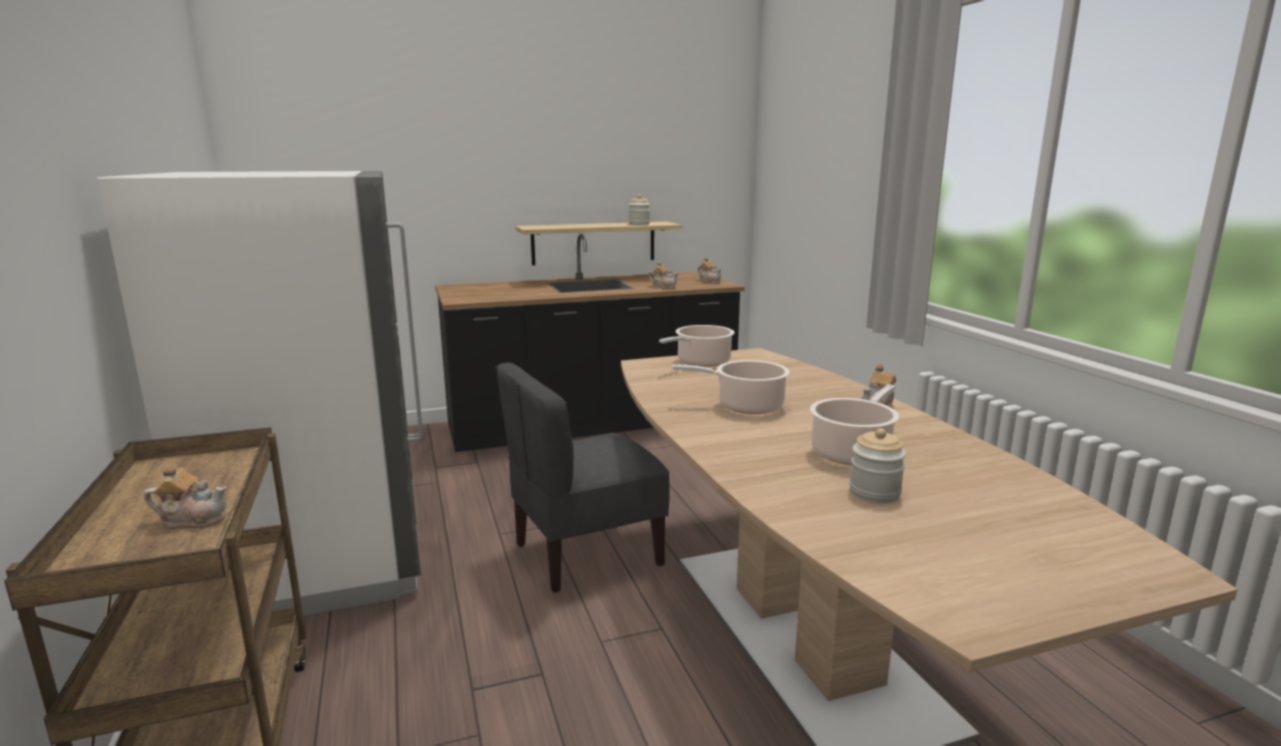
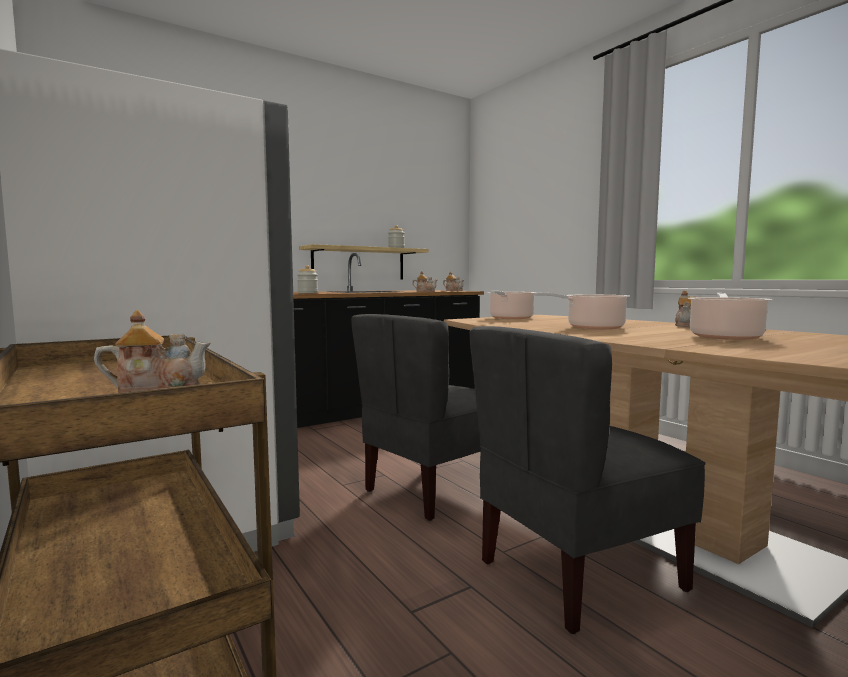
camera: 15 degrees left, 10 degrees down
(653, 680) = (577, 574): none -> grey chair
(874, 492) = (794, 346): jar -> jar (308, 293)

